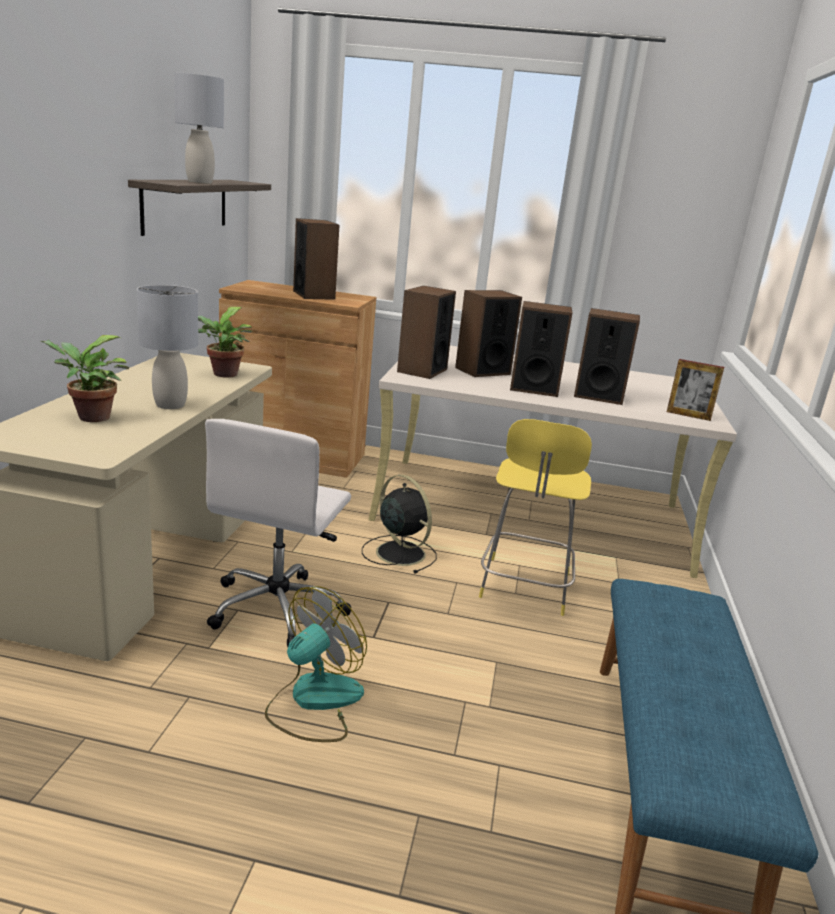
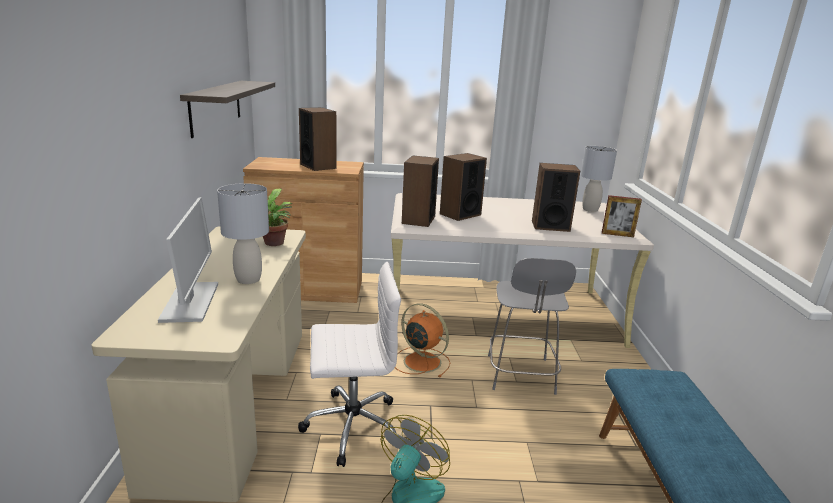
camera: 10 degrees left, 0 degrees up
(89, 418) = (190, 302): potted plant -> monitor
(200, 182) = (231, 89): grey table lamp -> grey table lamp (590, 209)
(278, 608) = (351, 426): white office chair -> white office chair turned 105 degrees counterclockwise
(399, 552) = (420, 361): black fan -> orange fan
(524, 588) = (520, 376): yellow stool -> grey stool
(534, 388) = (504, 225): speaker -> none

